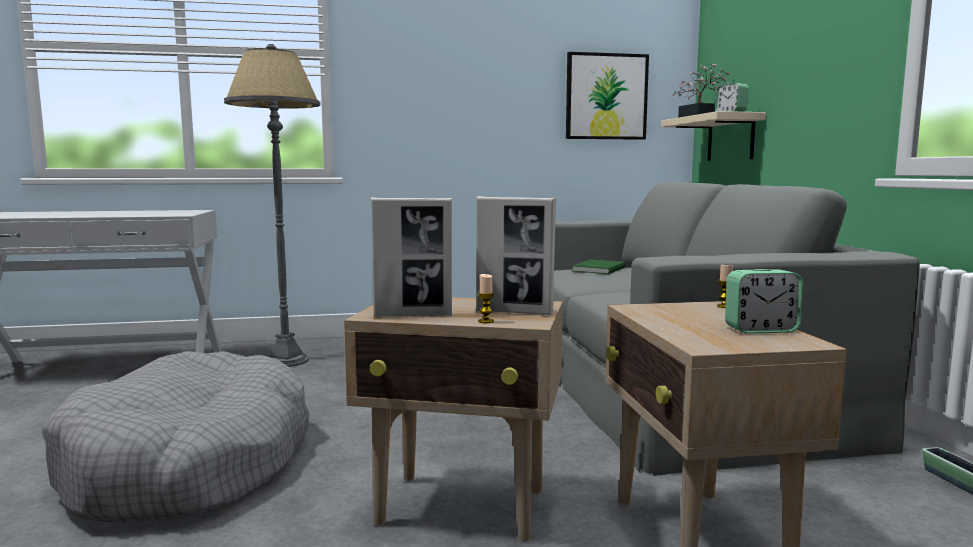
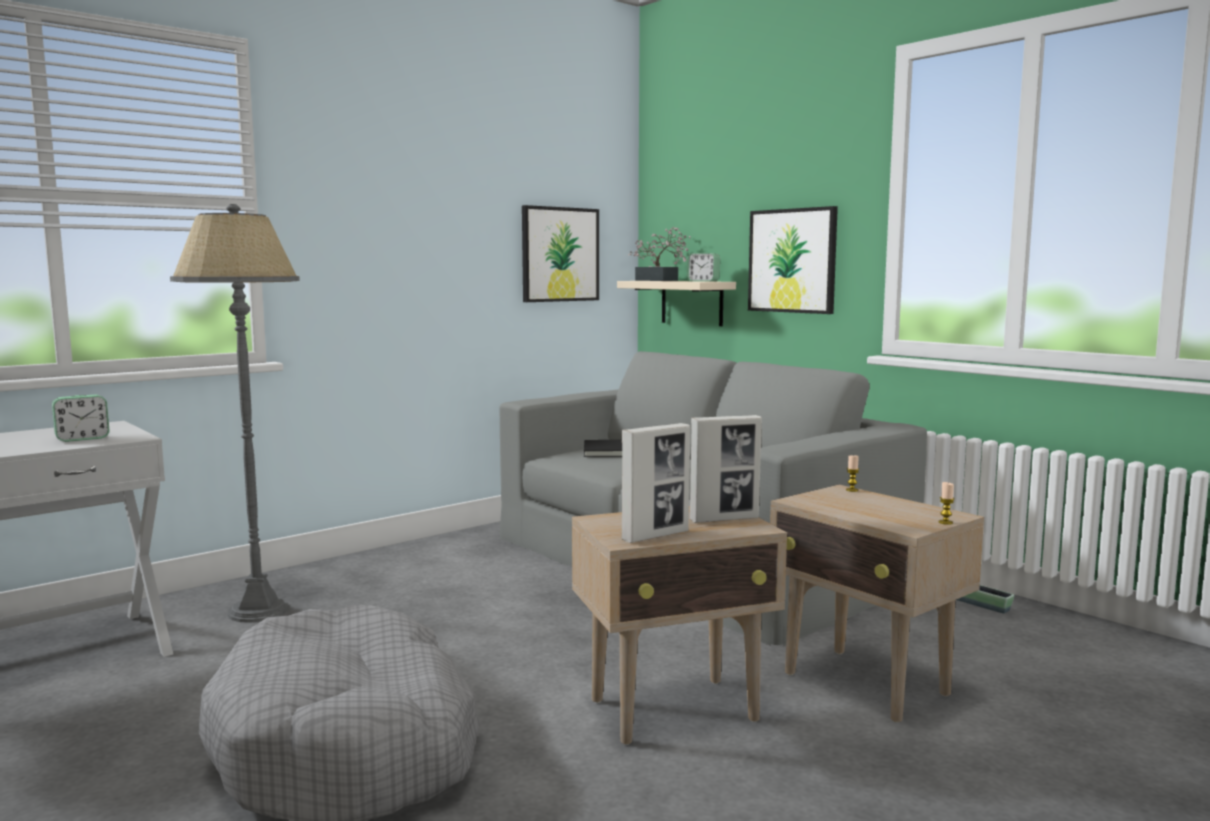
camera: 30 degrees left, 0 degrees up
(486, 321) = (726, 532): candle -> candle (945, 522)
(597, 269) = (603, 451): green book -> black book
(761, 330) = (914, 509): alarm clock -> alarm clock (82, 438)
(814, 81) = (792, 260): none -> picture

